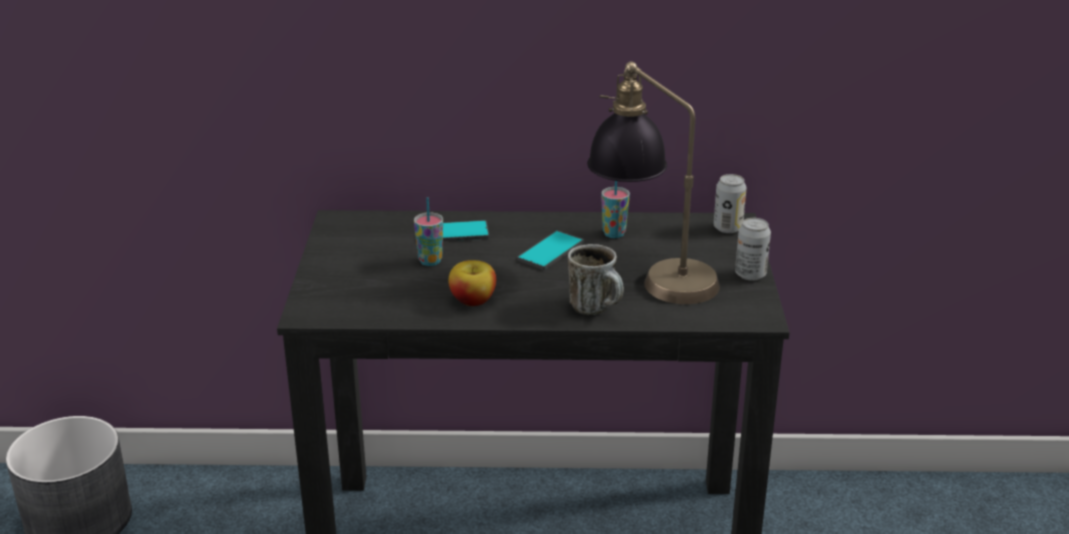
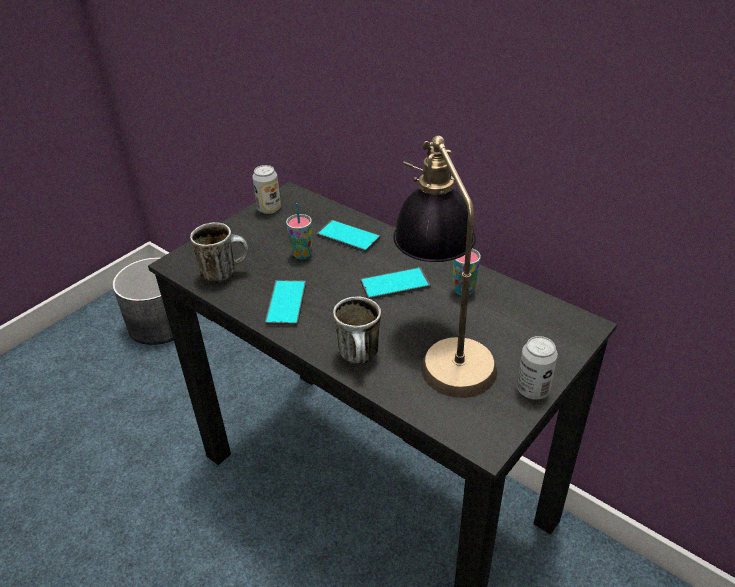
camera: 40 degrees right, 10 degrees up
(374, 302) = (225, 272): none -> mug
(473, 300) = (286, 303): apple -> phone
(727, 228) = (570, 328): can -> can (269, 209)

